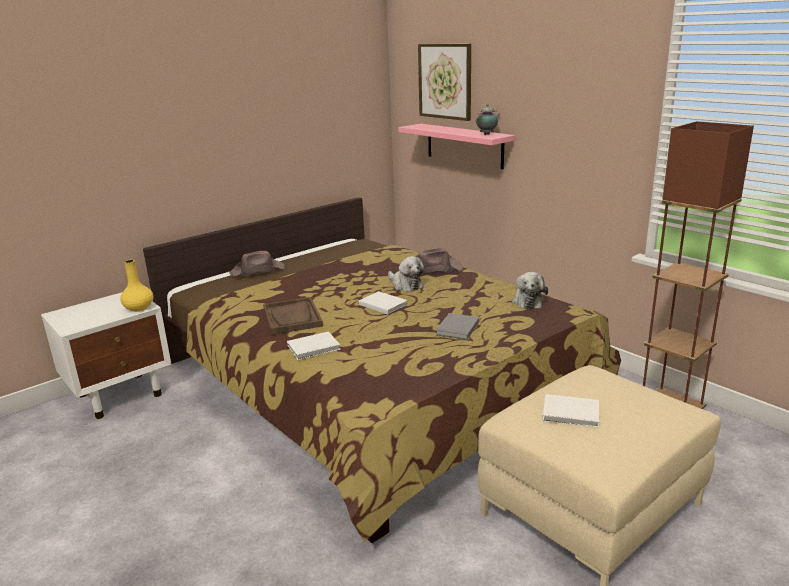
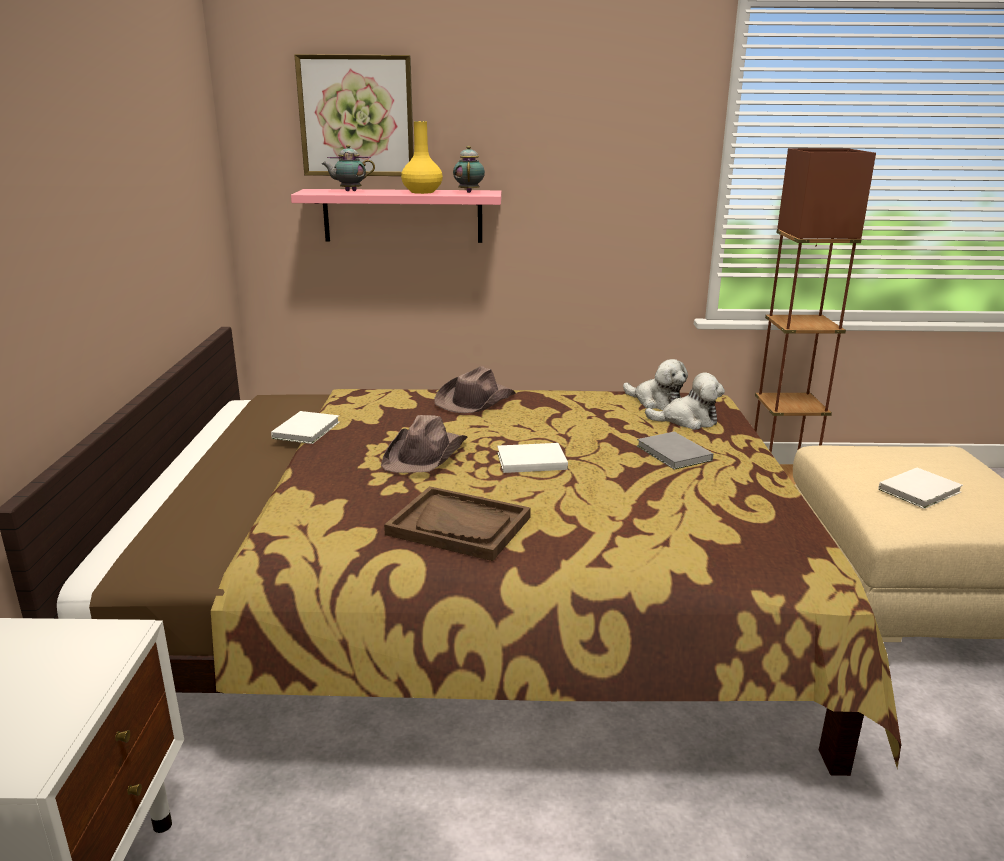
camera: 50 degrees left, 0 degrees up
(139, 308) = (114, 643): yellow vase -> yellow vase (422, 192)
(258, 271) = (201, 490): brown hat -> brown hat (426, 454)
(315, 347) = (593, 547): white book -> white book (308, 429)
(405, 285) = (494, 429): plush toy -> plush toy (687, 421)
(432, 127) = (349, 191): none -> teapot

